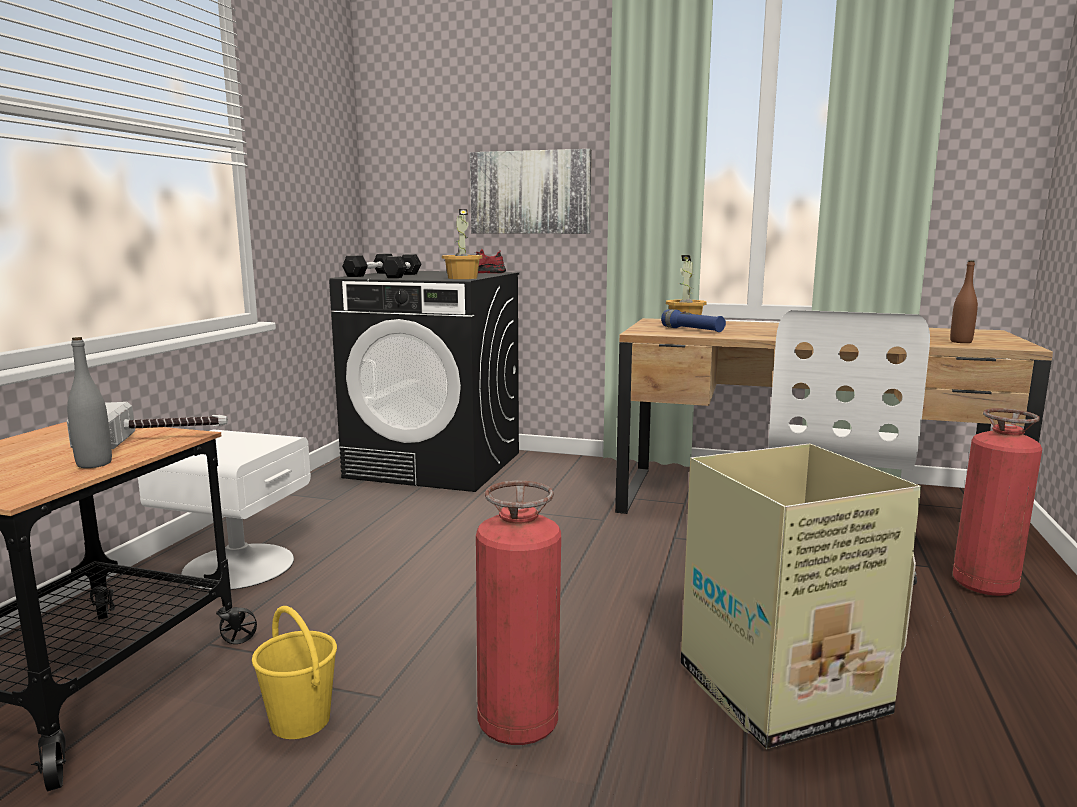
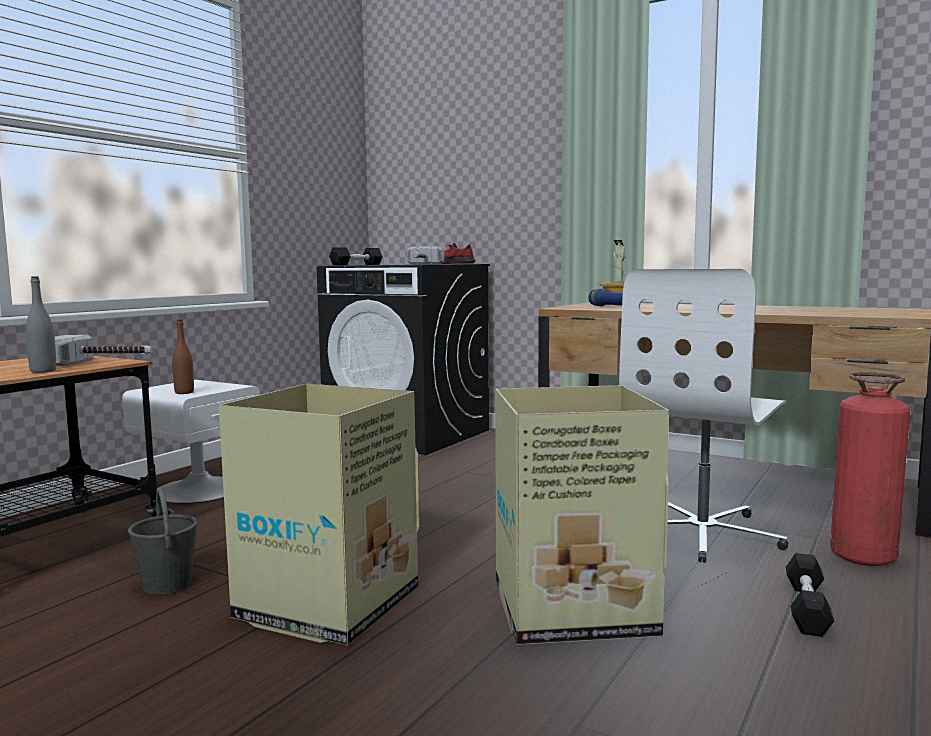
camera: 15 degrees right, 5 degrees down
(300, 720) = (167, 584): yellow bucket -> grey bucket
(402, 276) = (379, 264): black dumbbell -> black dumbbell (807, 608)
(462, 278) = (421, 264): potted plant -> hammer
(518, 724) = (326, 605): fire extinguisher -> cardboard box
(530, 192) = (500, 192): picture -> none
(961, 342) = (866, 314): brown bottle -> brown bottle (184, 392)

